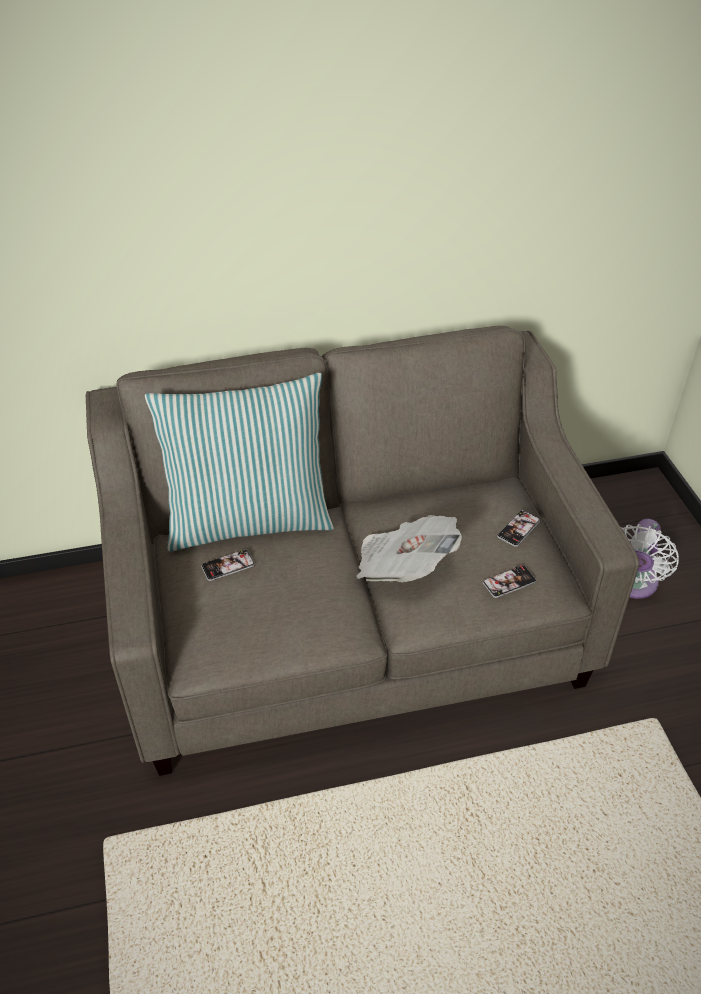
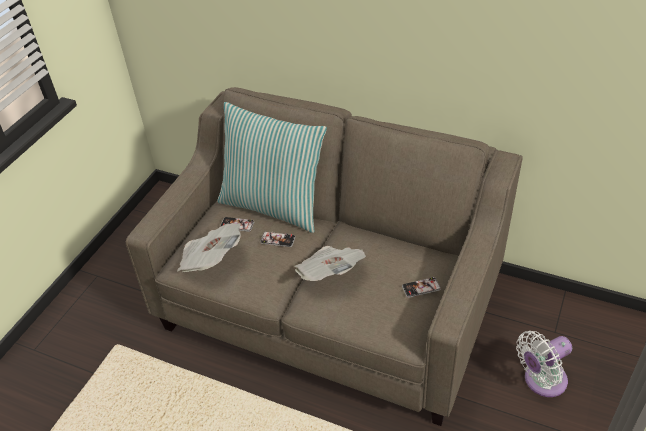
camera: 40 degrees right, 0 degrees up
(238, 627) = (211, 260): none -> newspaper
(509, 582) = (380, 316): phone -> phone (277, 240)

